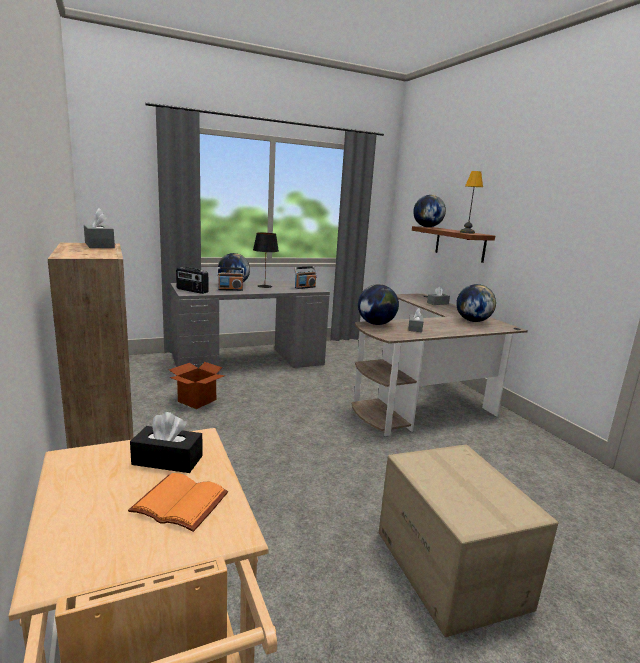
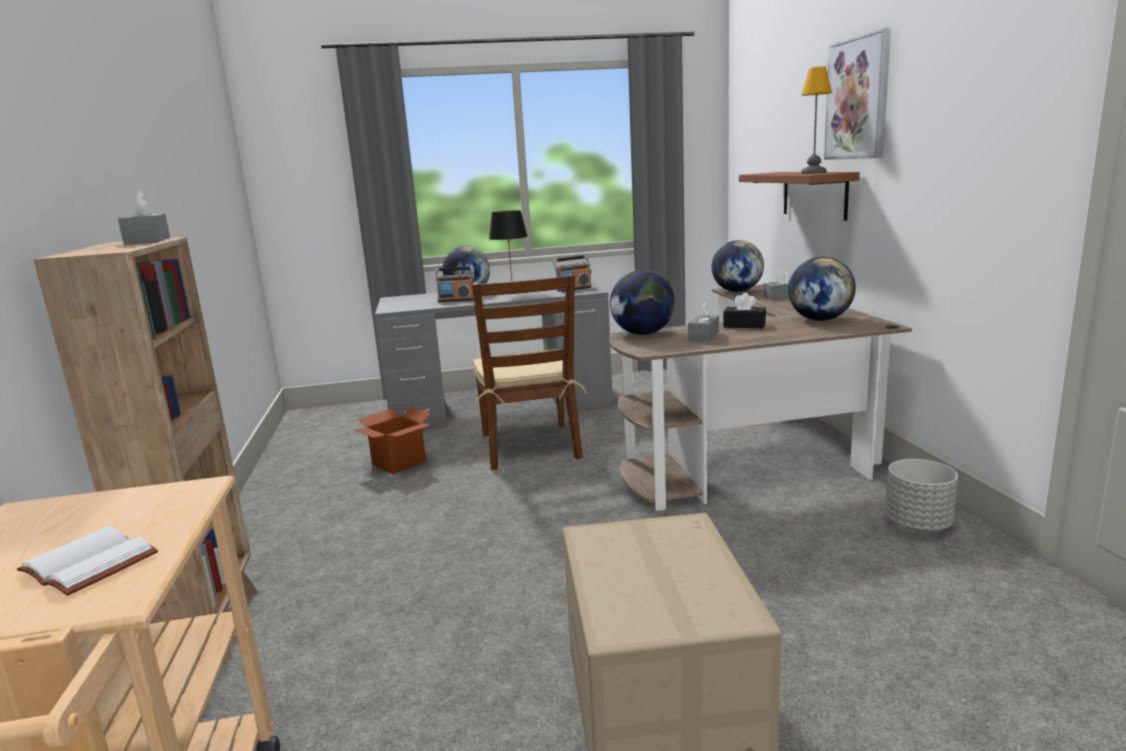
camera: 15 degrees right, 0 degrees up
(167, 460) = (129, 514): black tissue box -> black tissue box (744, 325)
(177, 504) = (85, 565): orange book -> white book
(192, 291) = (399, 306): radio -> none
(283, 390) = (530, 446): none -> brown chair
(427, 227) = (762, 173): globe -> globe (737, 291)
(498, 193) = (858, 99): none -> picture
(534, 444) = (918, 524): none -> grey planter

